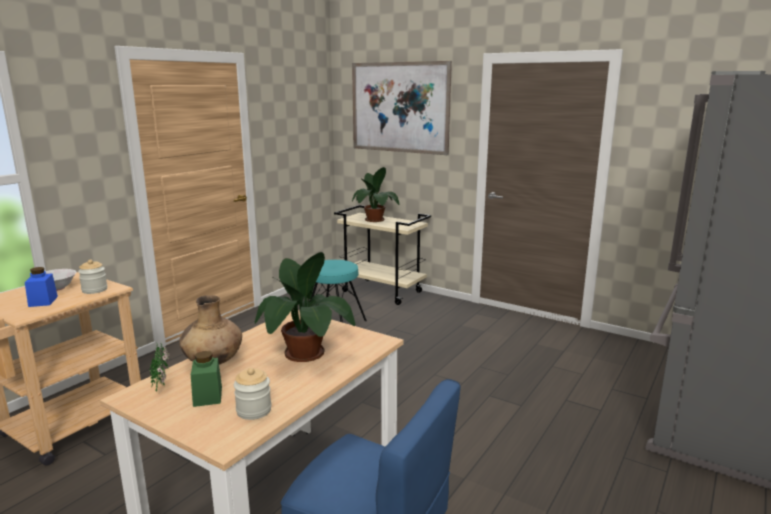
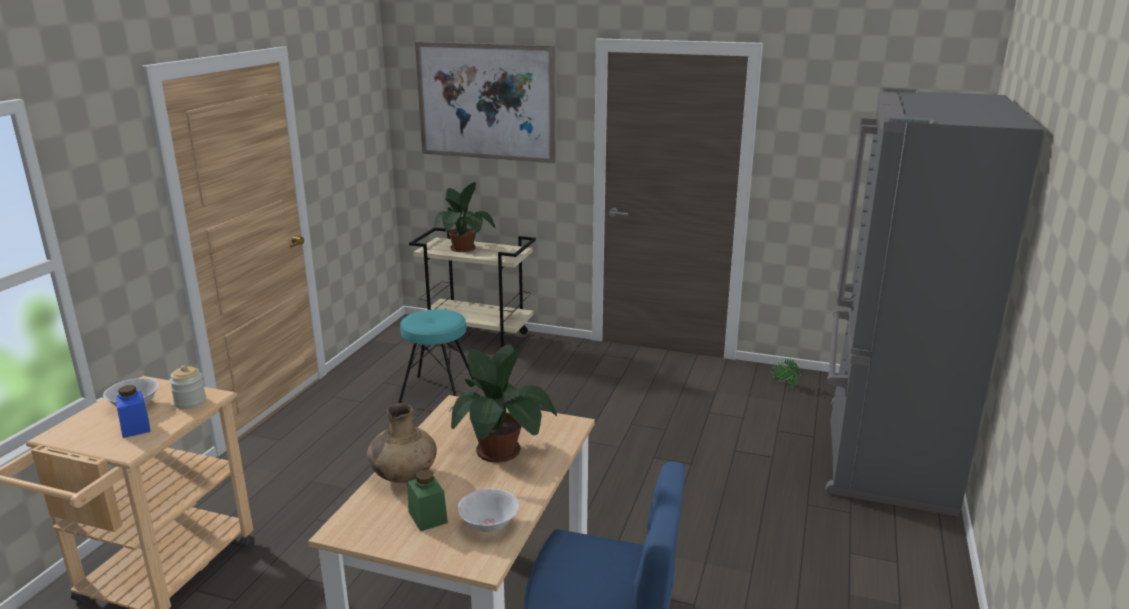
camera: 15 degrees left, 5 degrees up
(160, 384) = (364, 512): potted plant -> potted plant (784, 384)
(254, 410) = (488, 525): jar -> white bowl

